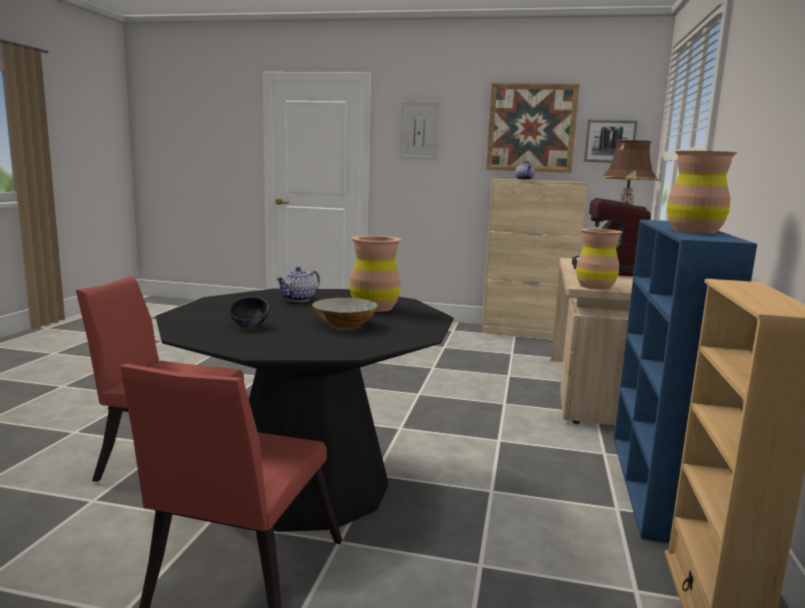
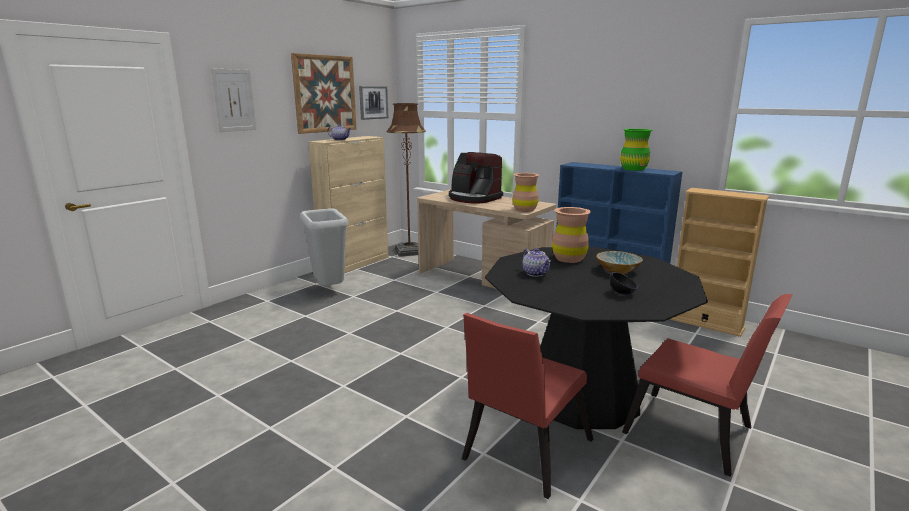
camera: 65 degrees left, 5 degrees up
(446, 337) = (330, 290): none -> grey trash can
(694, 231) = (633, 169): brown vase -> green vase

